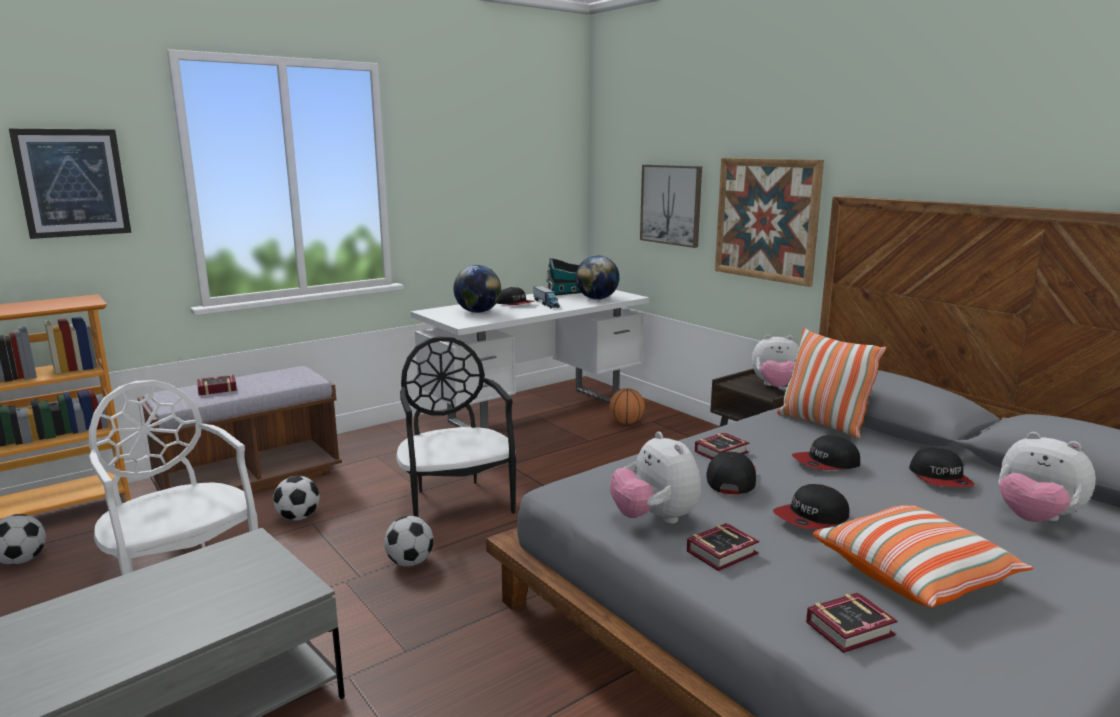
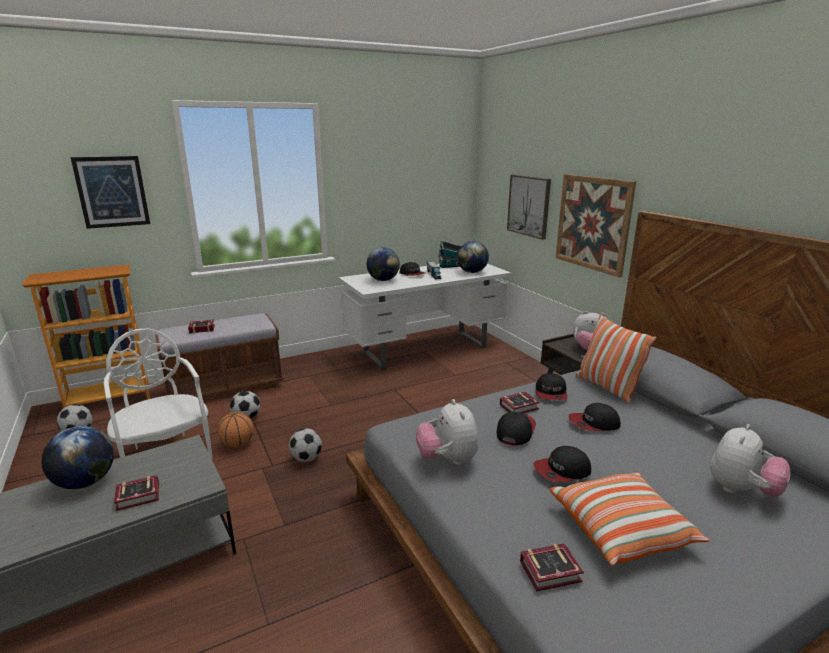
camera: 10 degrees right, 5 degrees up
(99, 604) = (85, 482): none -> globe
(456, 502) = (350, 416): black chair -> none
(626, 423) = (486, 362): basketball -> basketball (237, 444)
(725, 552) = (486, 494): book -> book (140, 496)
(940, 478) = (679, 445): cap -> cap (551, 393)
(1035, 519) = (741, 490): plush toy -> plush toy turned 105 degrees counterclockwise

